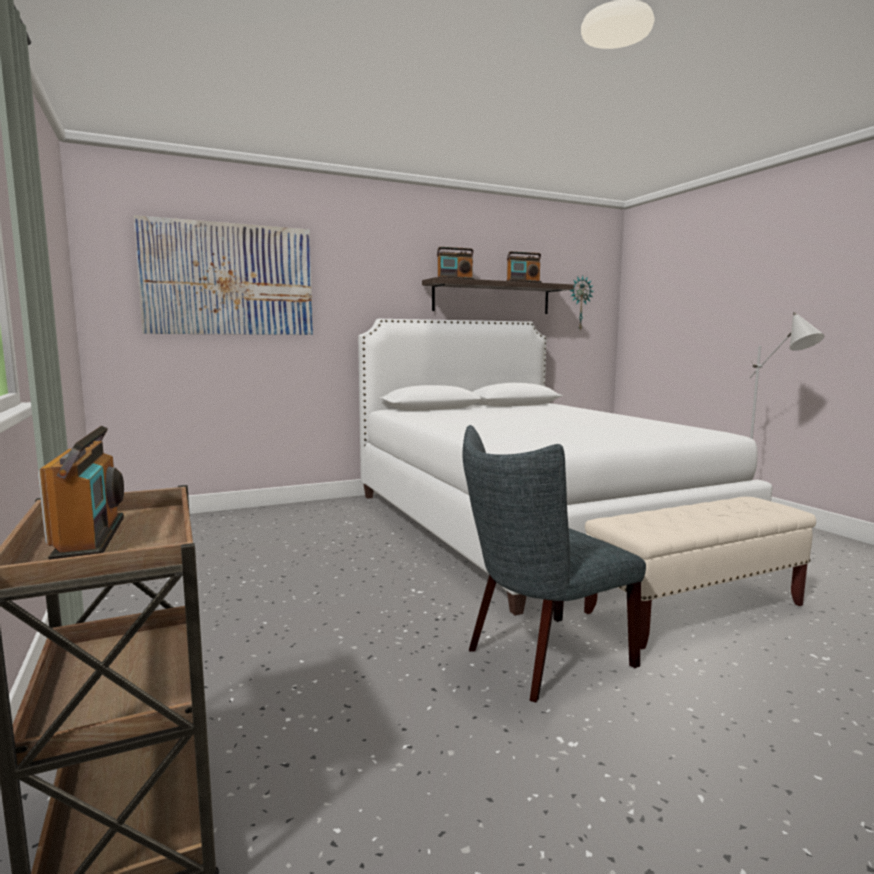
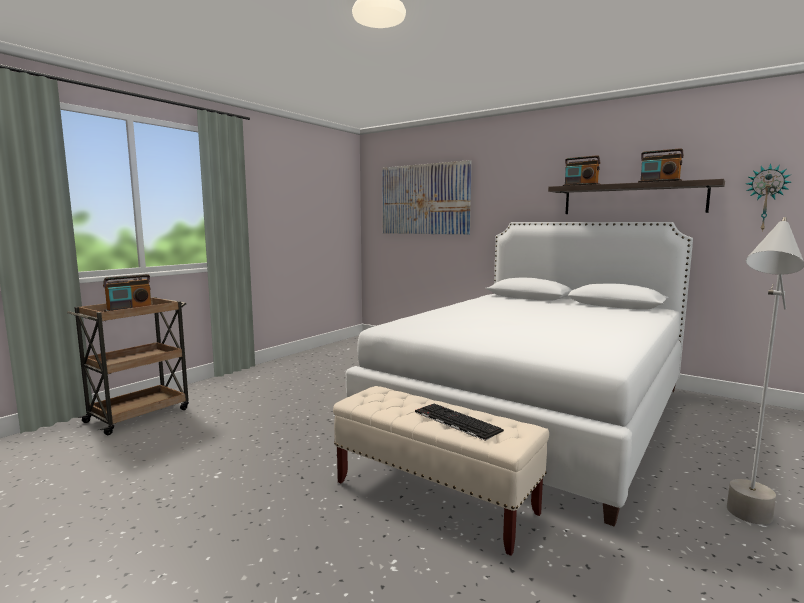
camera: 60 degrees right, 0 degrees up
(541, 659) = (301, 454): grey chair -> none
(733, 512) = (455, 421): none -> keyboard

